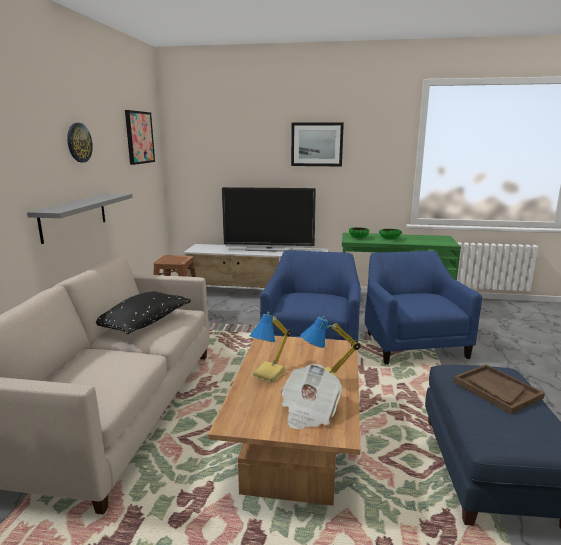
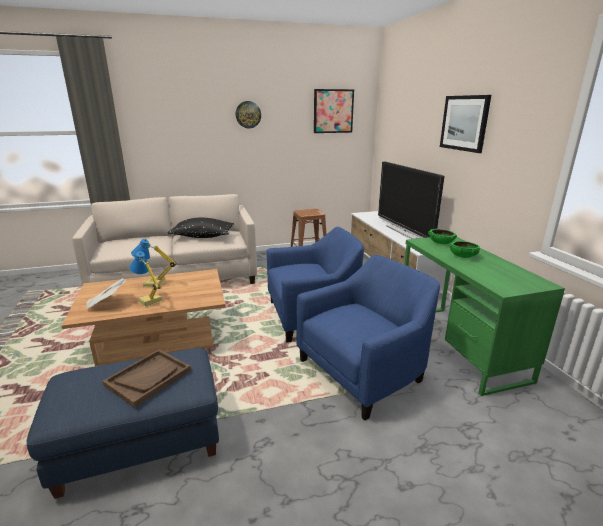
camera: 65 degrees right, 5 degrees up
(74, 216) = (234, 163): grey shelf -> none

